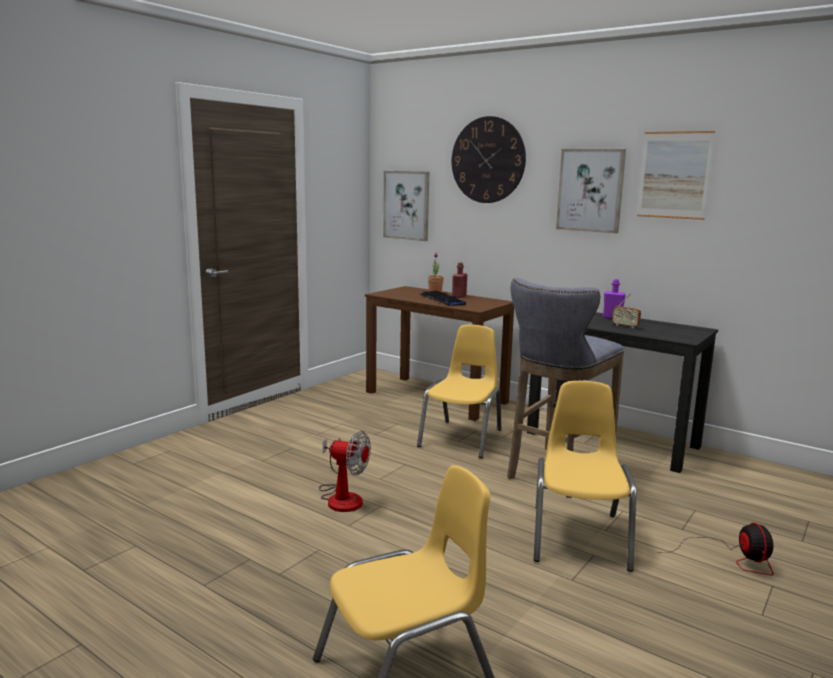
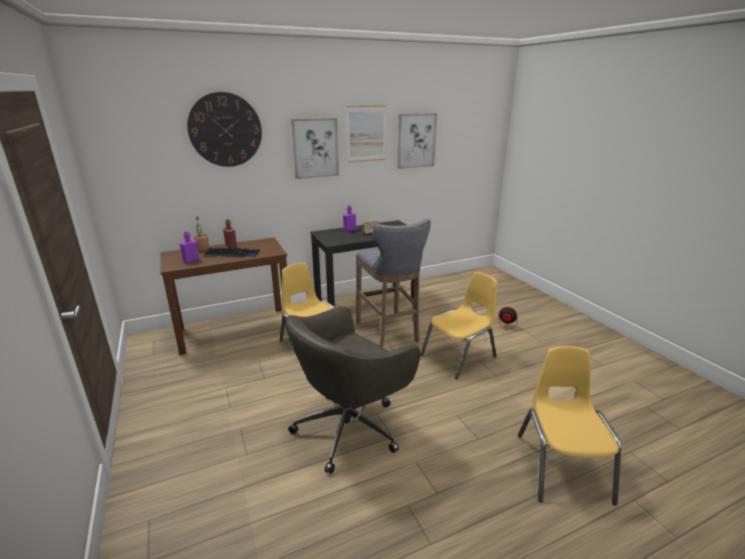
camera: 60 degrees left, 10 degrees up
(342, 497) = (350, 427): fan -> grey office chair
(403, 294) = (191, 260): none -> purple bottle
(406, 205) = (140, 178): picture -> picture (416, 140)
(579, 537) = (459, 356): yellow chair -> yellow chair turned 105 degrees clockwise

